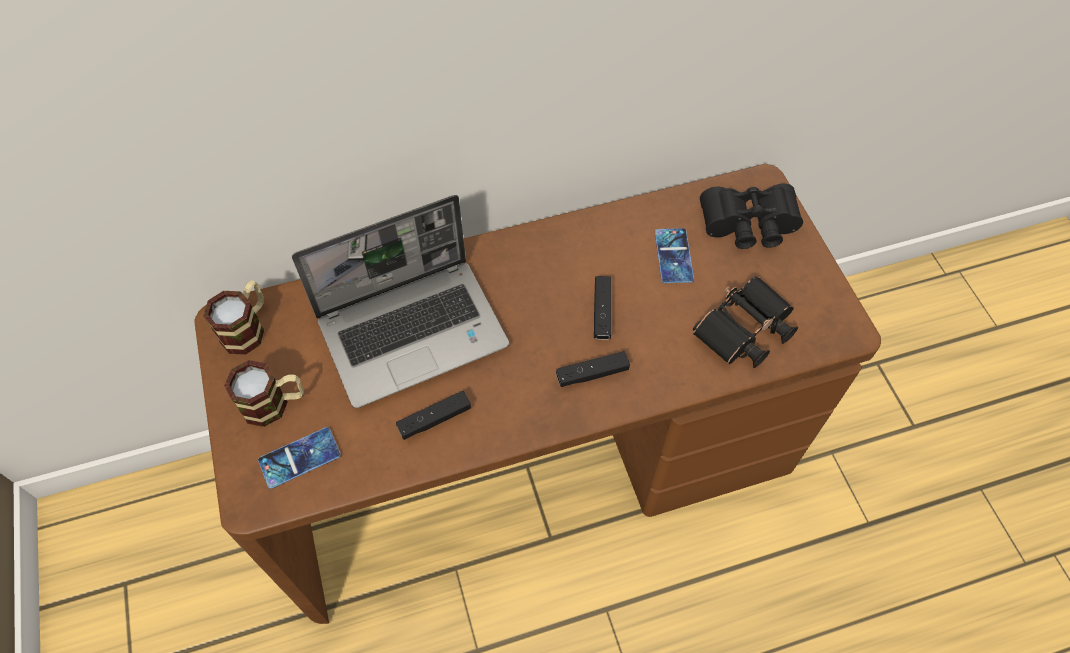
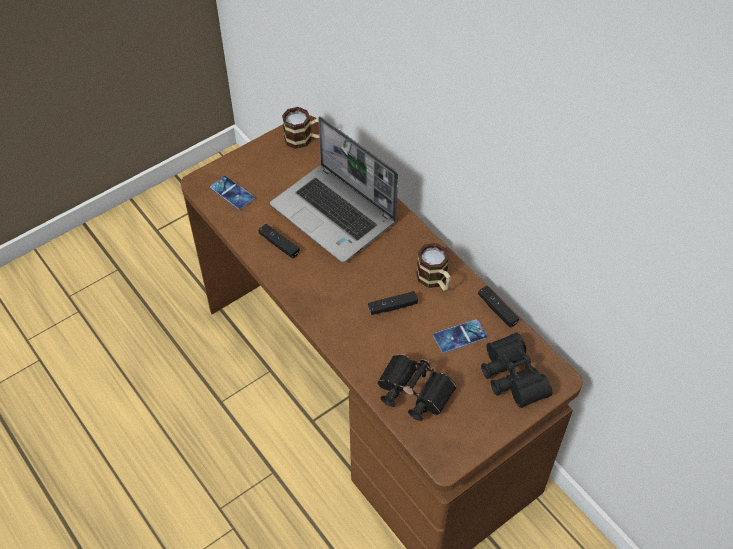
camera: 70 degrees right, 5 degrees down
(274, 404) = (260, 169): mug -> mug (435, 280)
(592, 374) = (343, 314): black game controller -> black game controller (497, 310)

